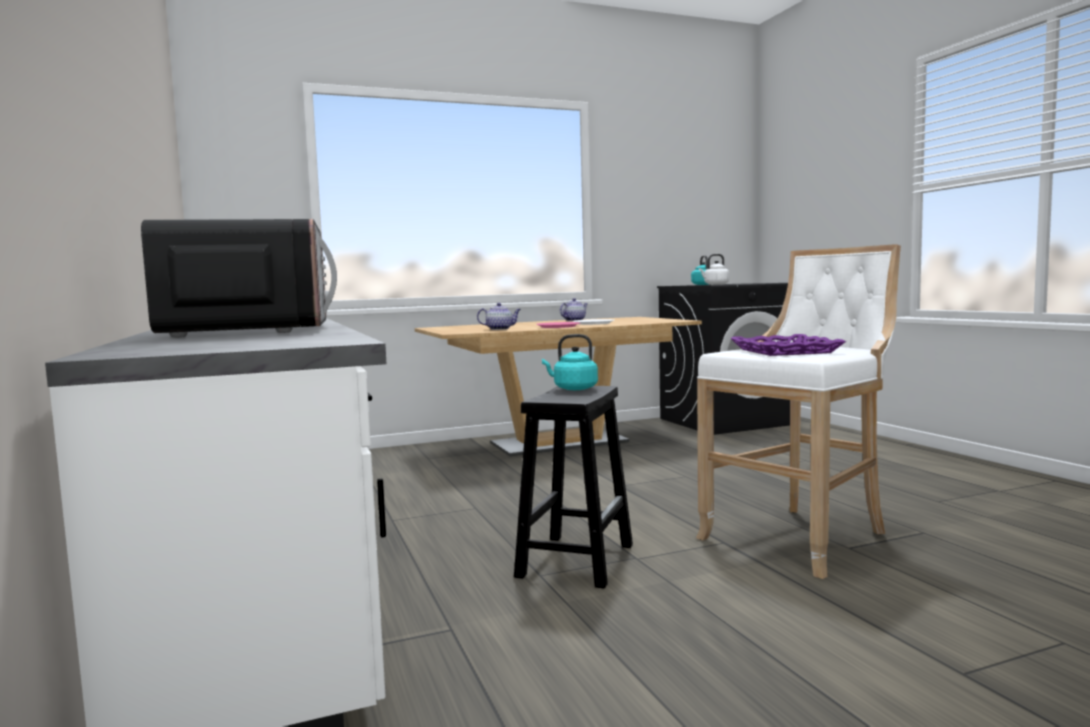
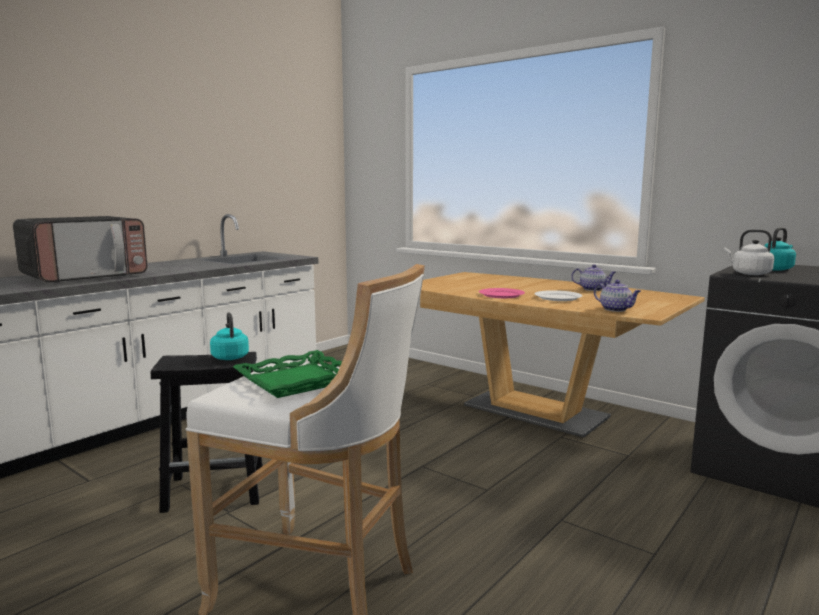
camera: 60 degrees right, 5 degrees up
(500, 329) = (457, 288): teapot -> teapot (616, 309)
(784, 351) = (297, 380): purple tray -> green tray

